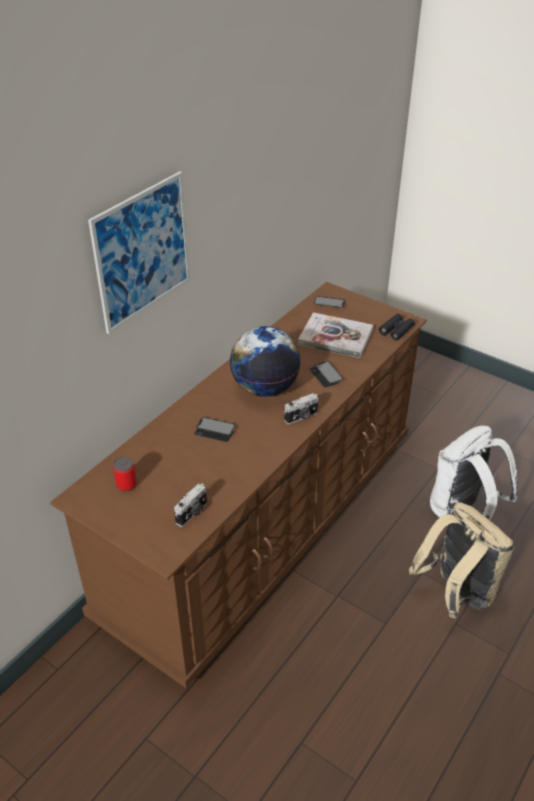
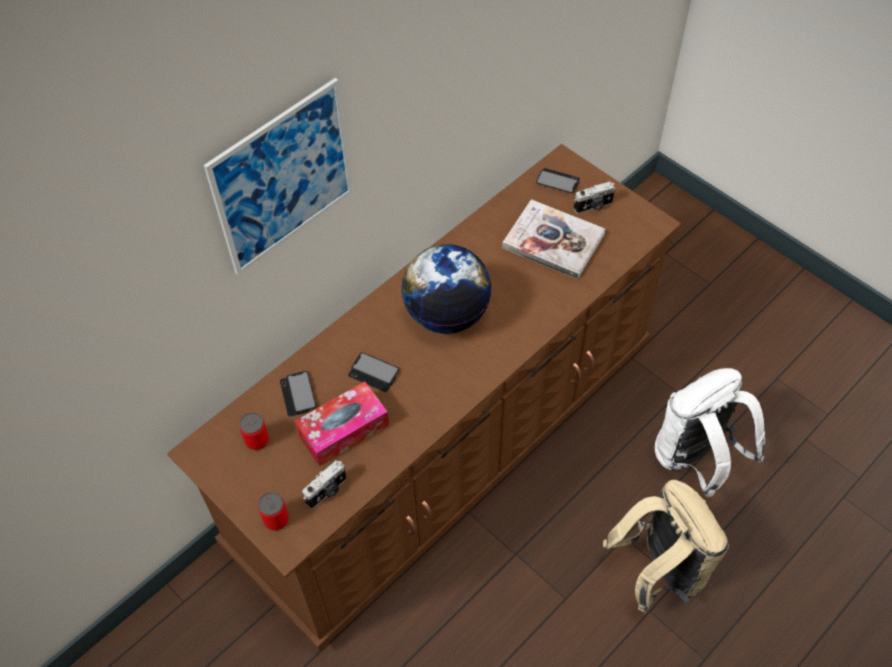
camera: 10 degrees right, 15 degrees up
(152, 538) = (276, 519): none -> can
(198, 470) = (343, 430): none -> tissue box
(301, 417) = (483, 365): camera -> camera (593, 206)
(326, 375) = (528, 302): phone -> phone (298, 394)
(396, 330) = (636, 238): black binoculars -> none

